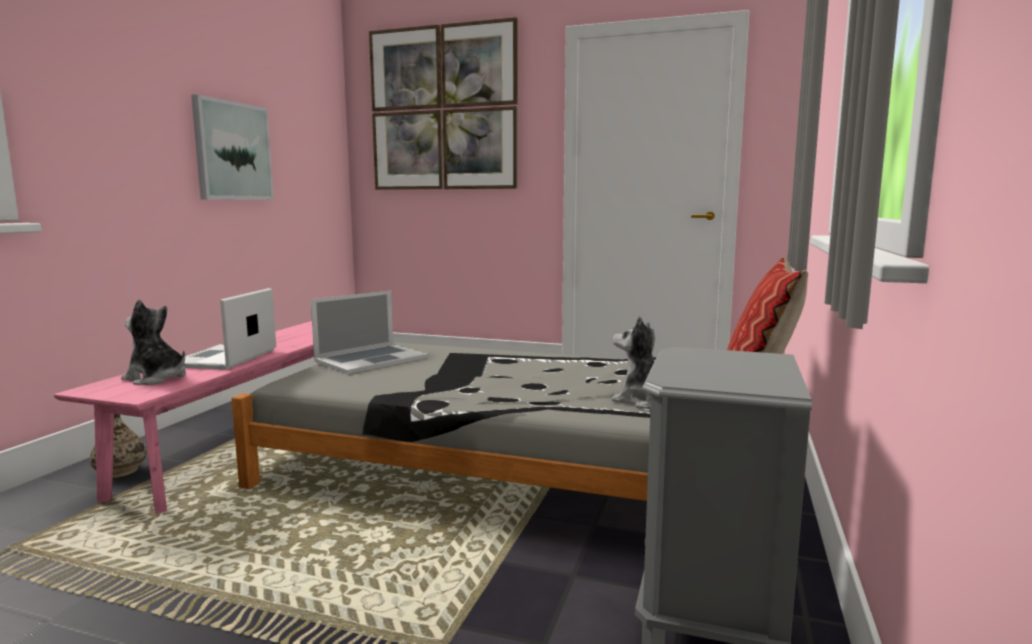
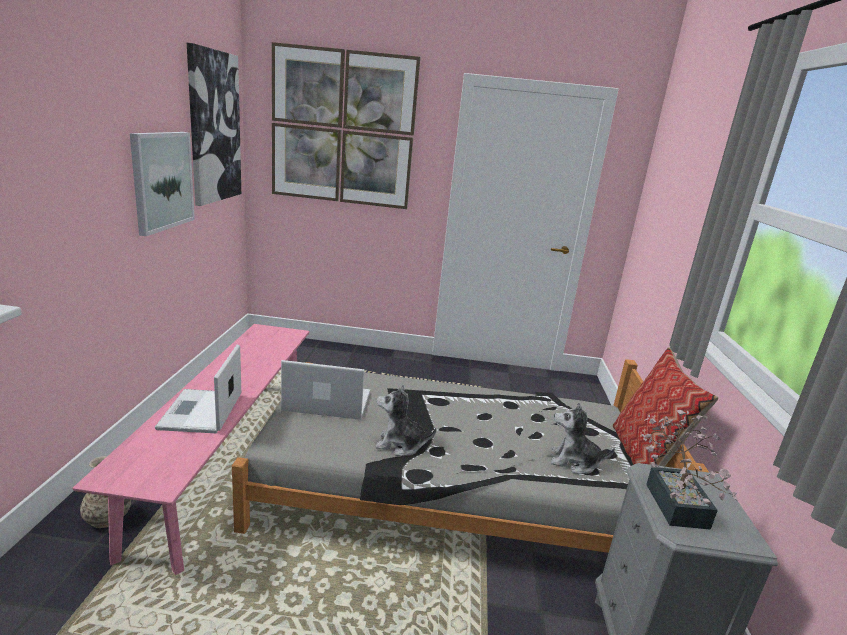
camera: 15 degrees left, 10 degrees up
(156, 378) = (160, 453): plush toy -> plush toy (400, 444)
(304, 114) = (214, 127): none -> picture
(371, 359) = (327, 401): laptop -> laptop turned 120 degrees counterclockwise
(697, 365) = (674, 500): none -> potted plant

